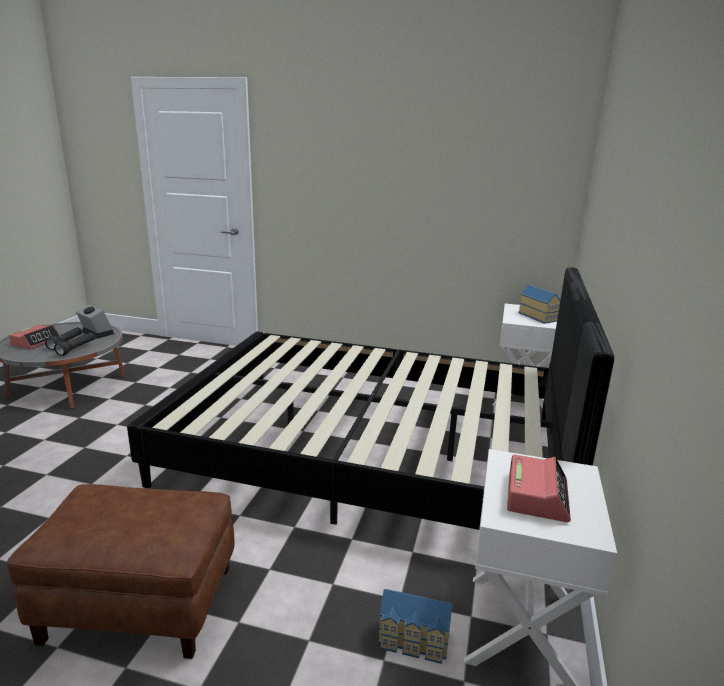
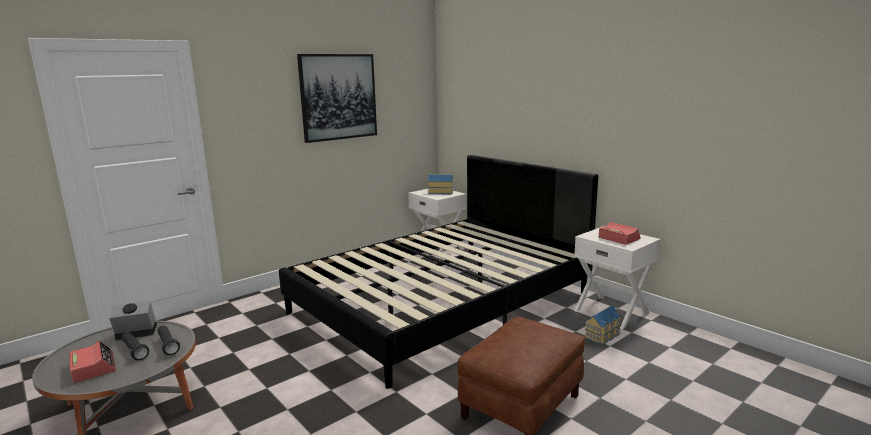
camera: 55 degrees left, 5 degrees down
(411, 152) = (338, 97): none -> picture

